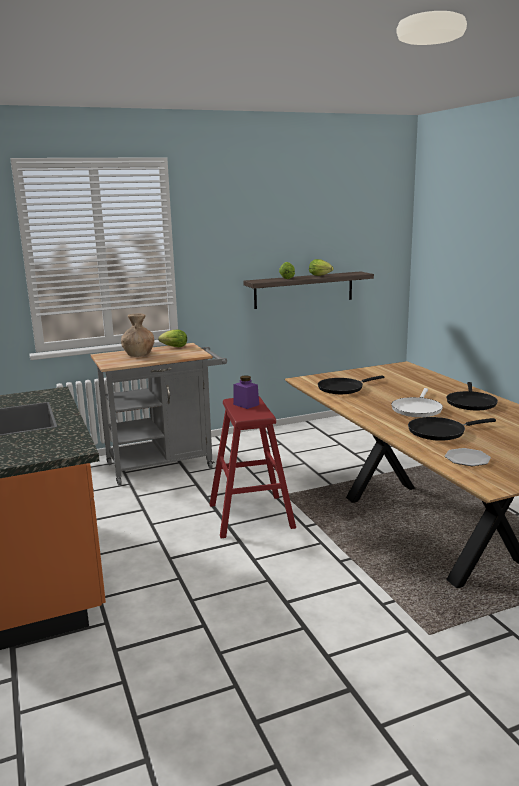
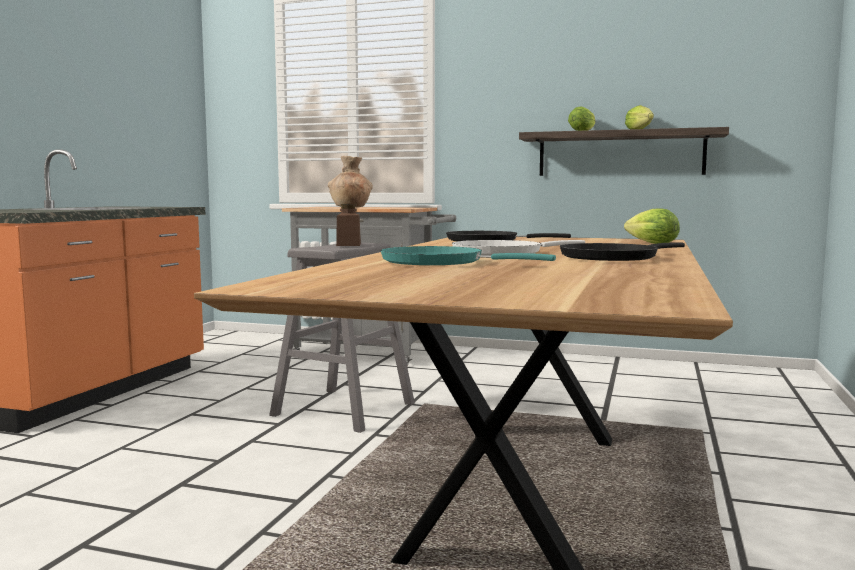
camera: 40 degrees right, 10 degrees down
(173, 347) = (403, 207): lettuce -> lettuce (649, 244)
(246, 404) = (348, 244): purple jar -> brown jar
(251, 515) = (344, 409): red stool -> grey stool
(440, 432) = (439, 262): black frying pan -> turquoise frying pan
(467, 459) = (355, 274): plate -> none

